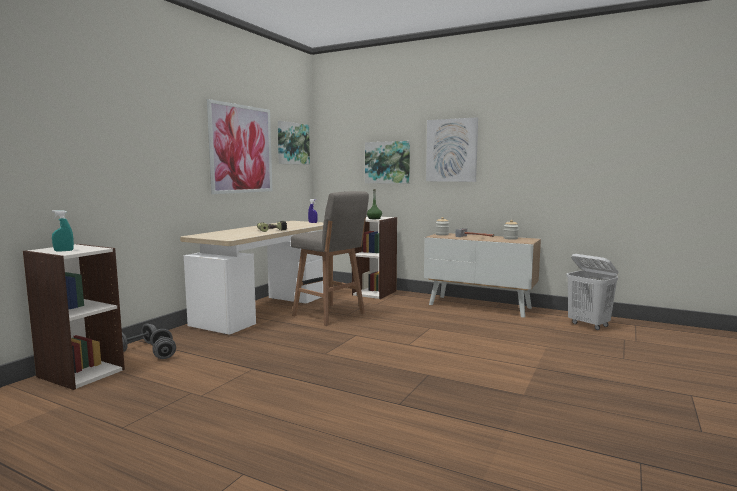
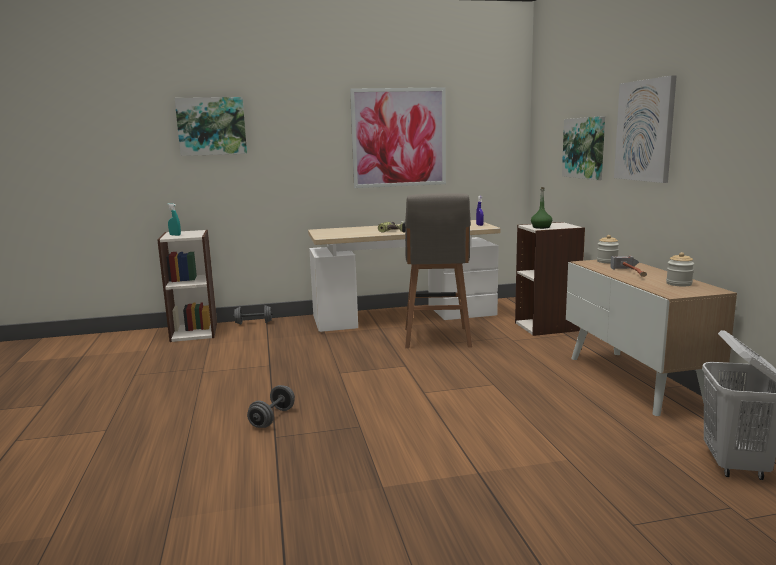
camera: 50 degrees right, 5 degrees up
(163, 353) = (255, 333): grey dumbbell -> grey dumbbell (272, 418)
(292, 143) = (487, 124): picture -> picture (211, 126)

